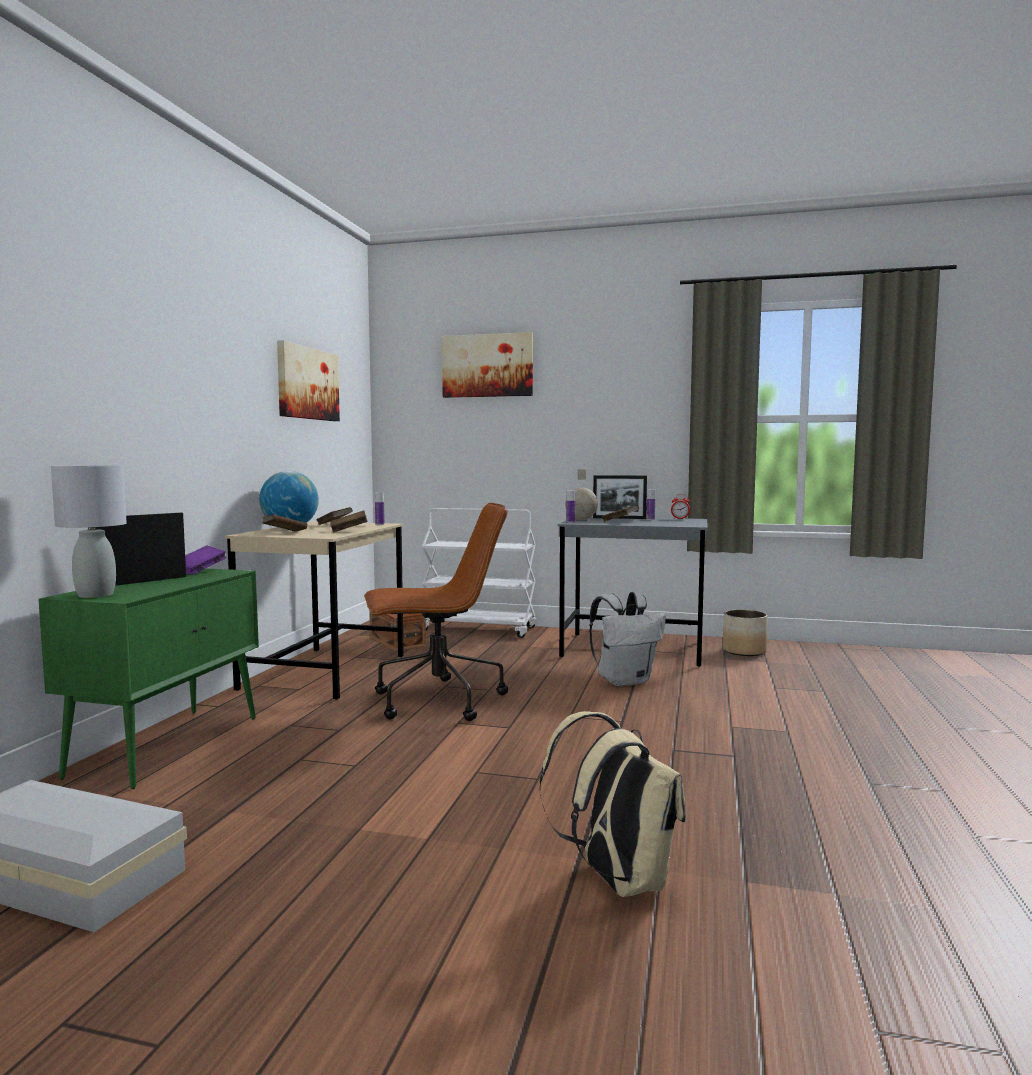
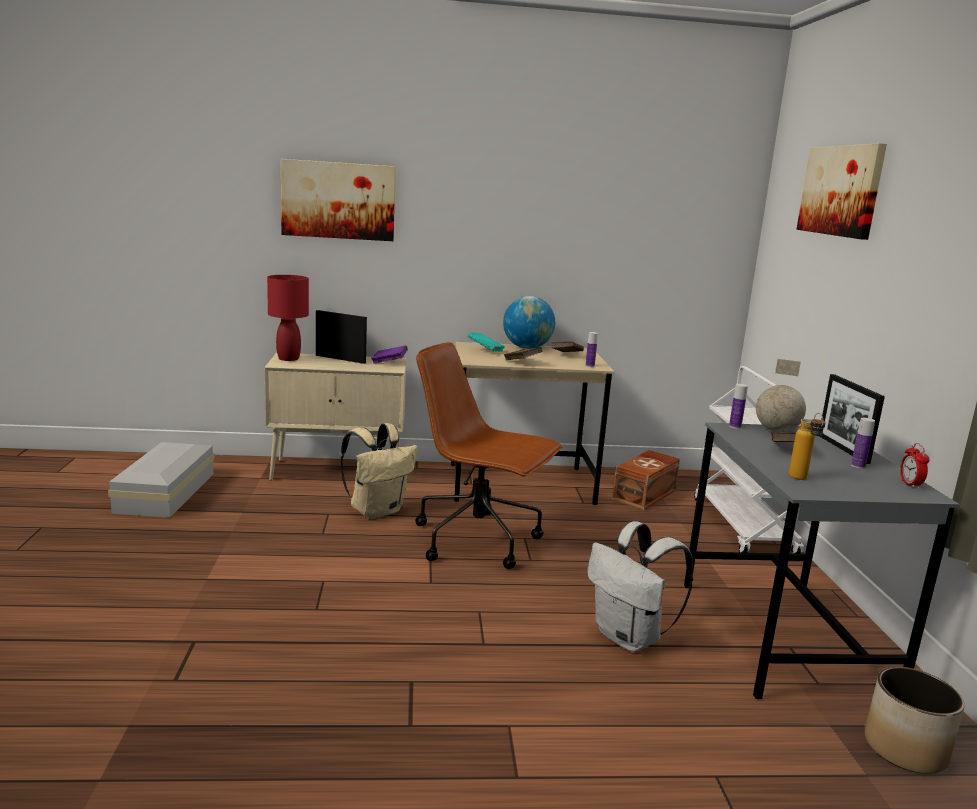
camera: 70 degrees right, 10 degrees up
(95, 595) = (288, 358): grey table lamp -> red table lamp
(168, 745) = (339, 472): green cabinet -> beige cabinet
(285, 533) = (485, 351): brown book -> turquoise book
(307, 383) = (617, 210): picture -> picture (338, 200)
(436, 701) = (479, 540): brown office chair -> brown office chair turned 150 degrees clockwise
(616, 880) = (139, 660): beige backpack -> beige backpack (377, 511)
(675, 524) = (801, 480): none -> bottle

